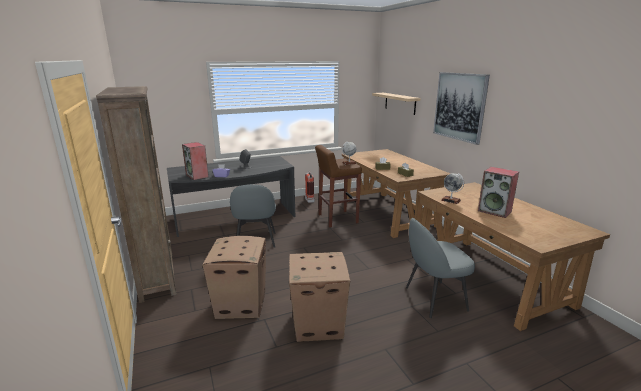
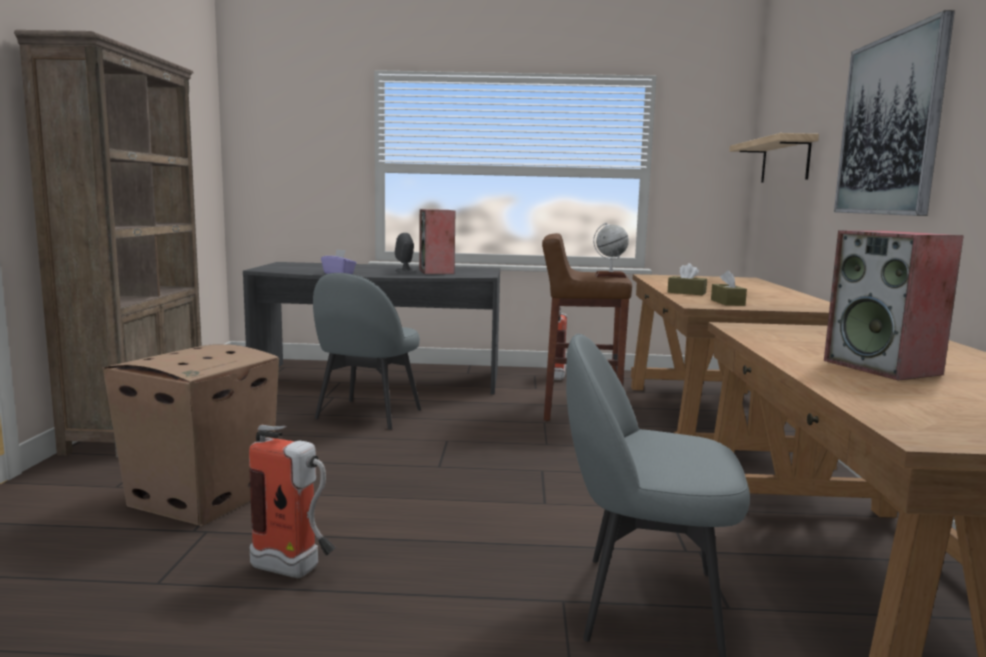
camera: 25 degrees right, 10 degrees down
(197, 176) = (300, 270): speaker -> speaker (437, 272)
(319, 324) = (296, 571): cardboard box -> fire extinguisher
(451, 200) = (774, 340): globe -> none

